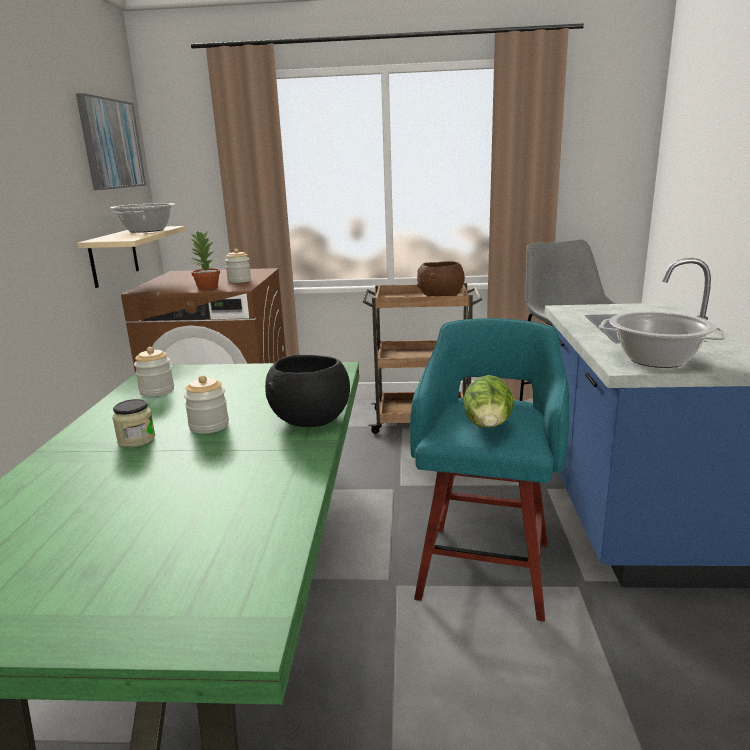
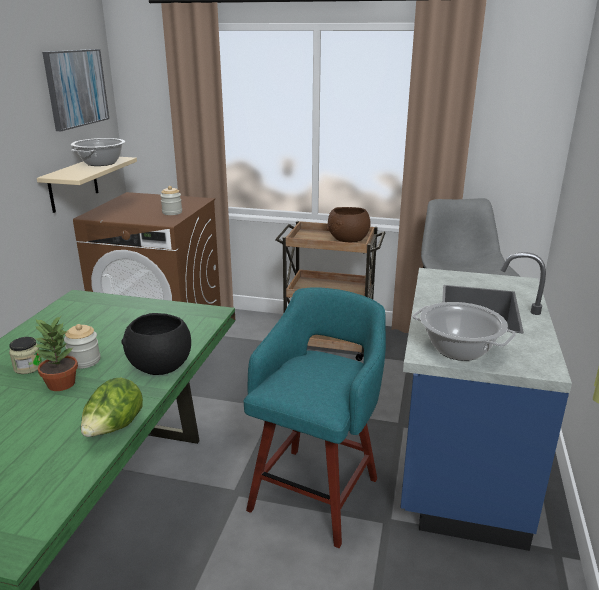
camera: 10 degrees right, 5 degrees up
(157, 391) = (66, 319): jar -> none
(207, 287) = (141, 218): potted plant -> potted plant (60, 384)
(488, 427) = (305, 388): lettuce -> lettuce (114, 429)

